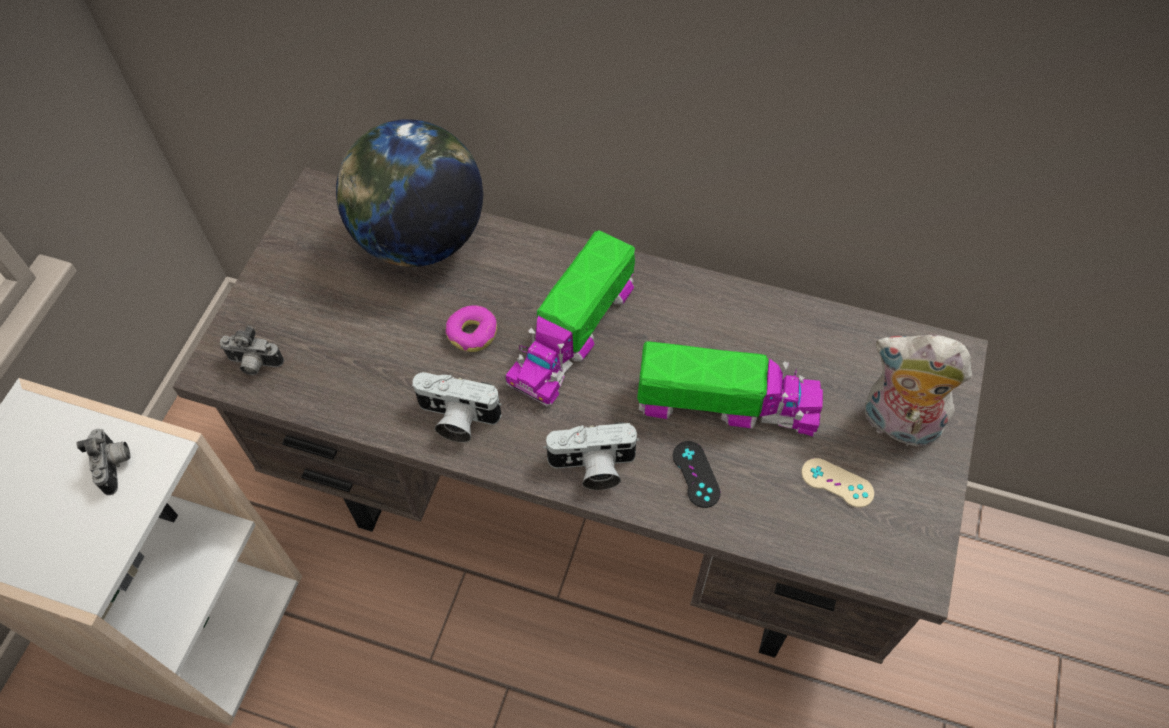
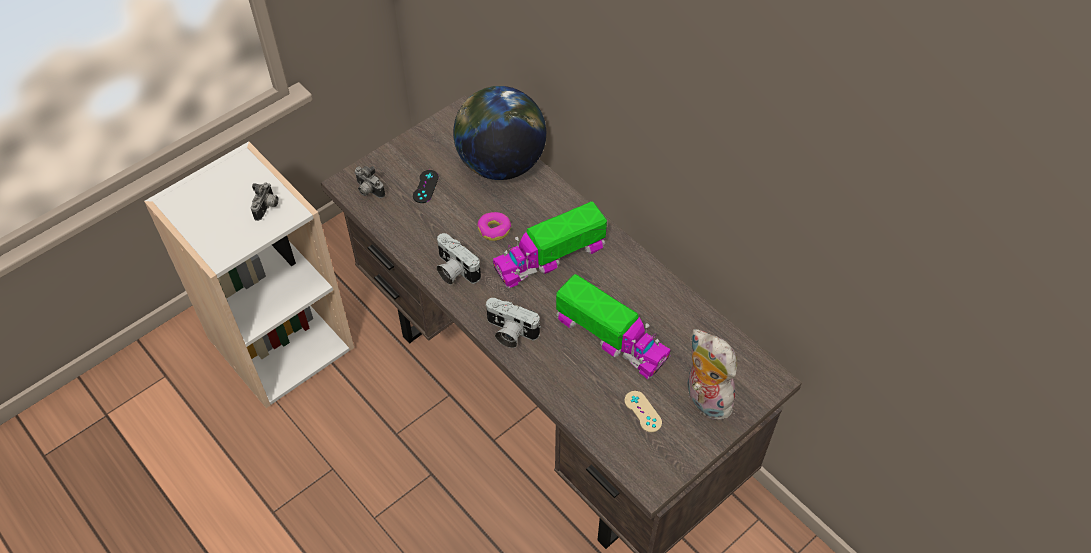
camera: 30 degrees right, 5 degrees down
(696, 474) = (564, 365): black game controller -> black game controller (425, 186)

